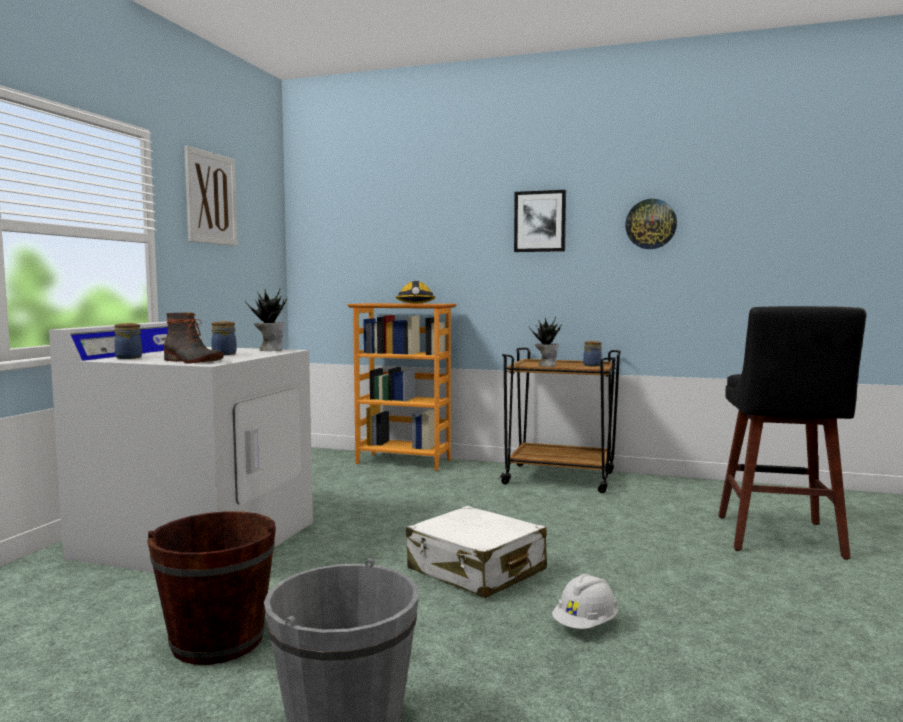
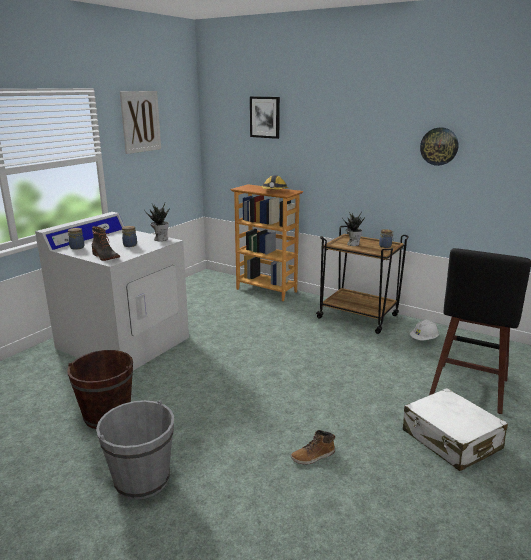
camera: 15 degrees right, 15 degrees up
(476, 570) = (260, 388): white suitcase -> white suitcase (451, 440)
(540, 221) = (361, 137): picture -> picture (265, 117)
(585, 625) = (297, 437): white hard hat -> white hard hat (424, 339)
(632, 647) = (313, 456): none -> boot

